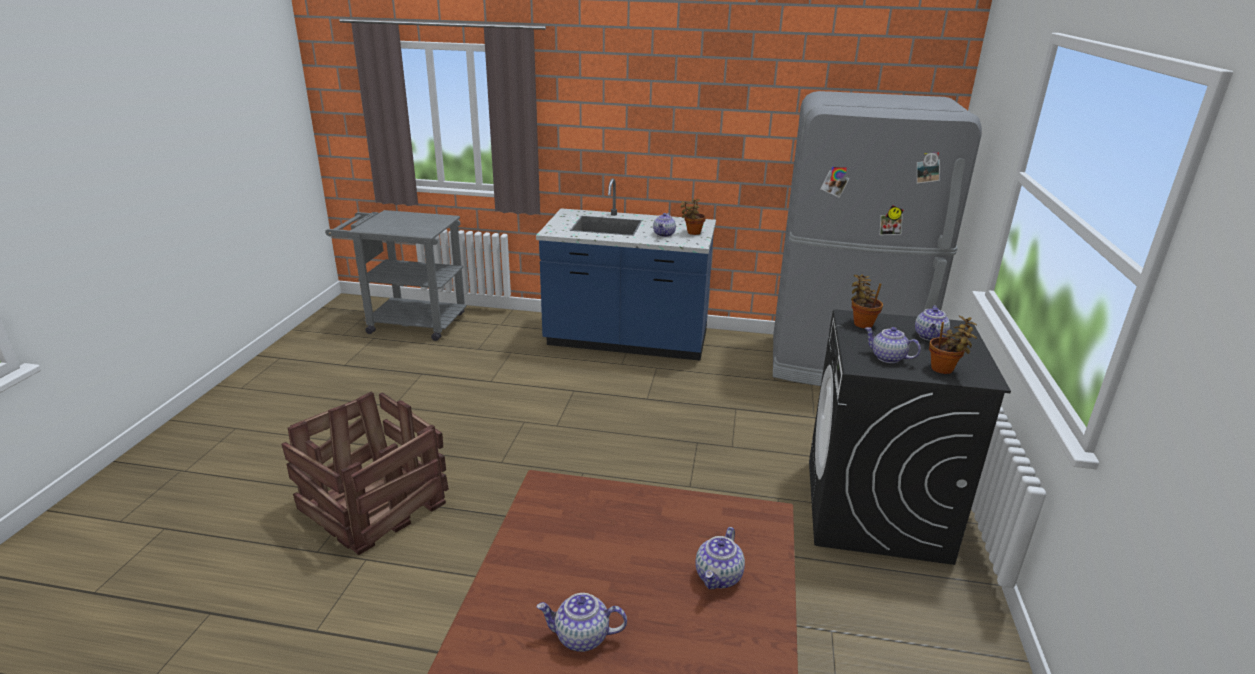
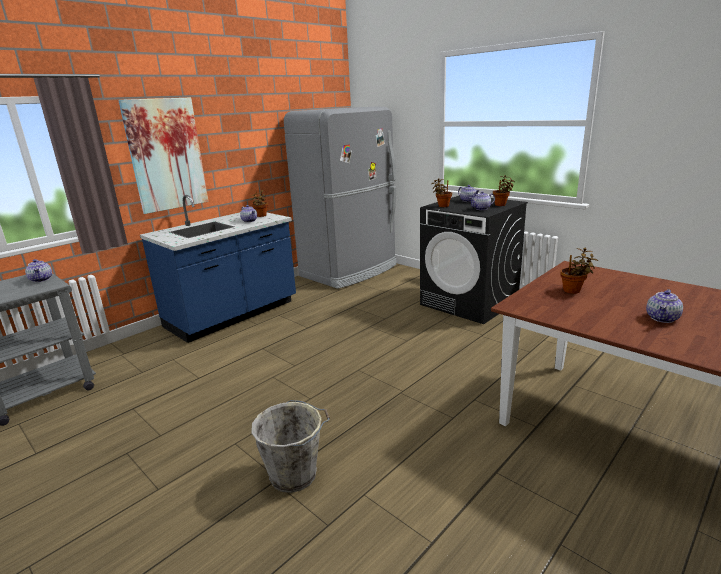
camera: 55 degrees left, 5 degrees down
(375, 504) = (295, 474): crate -> grey bucket
(613, 125) = (166, 155): none -> picture
(643, 531) = (573, 291): none -> potted plant
(719, 577) = (618, 283): teapot -> teapot (41, 279)

